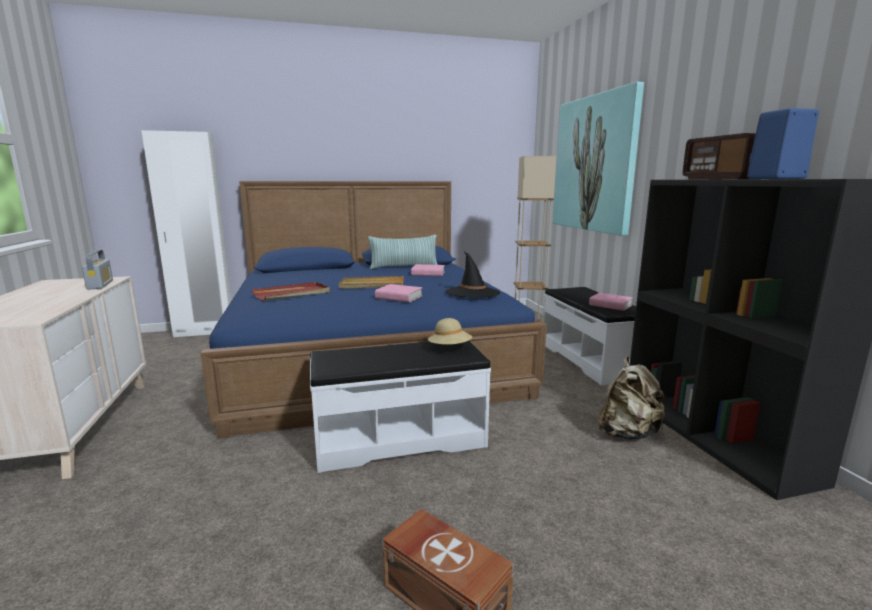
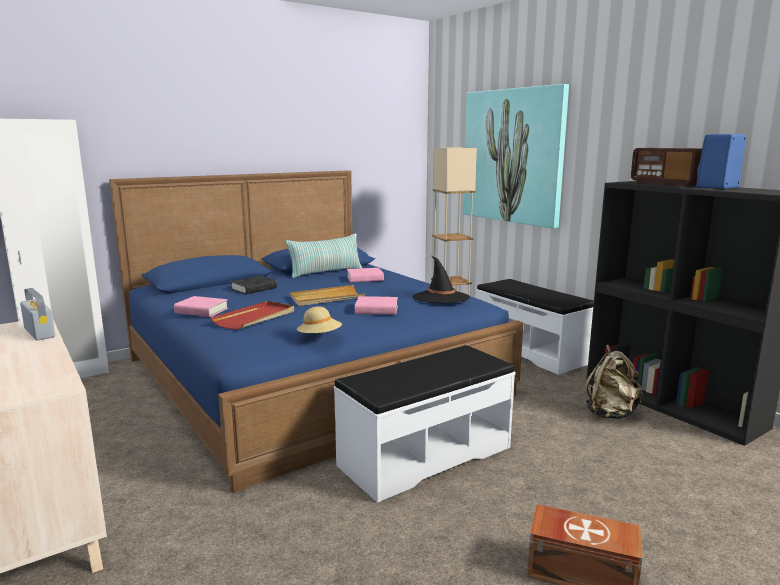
camera: 20 degrees left, 0 degrees up
(328, 274) = (254, 289): none -> black book
(450, 348) = (466, 357): beige hat -> beige hat (319, 337)
(610, 305) = (553, 296): pink book -> pink book (201, 311)

